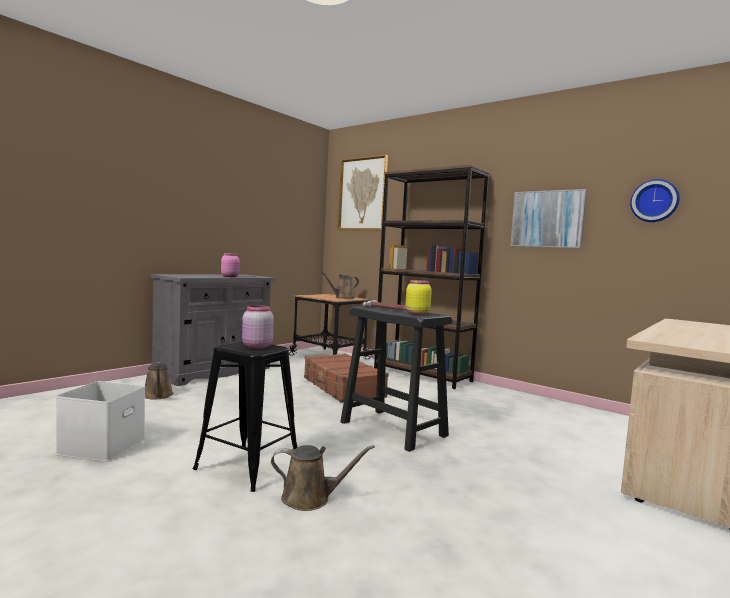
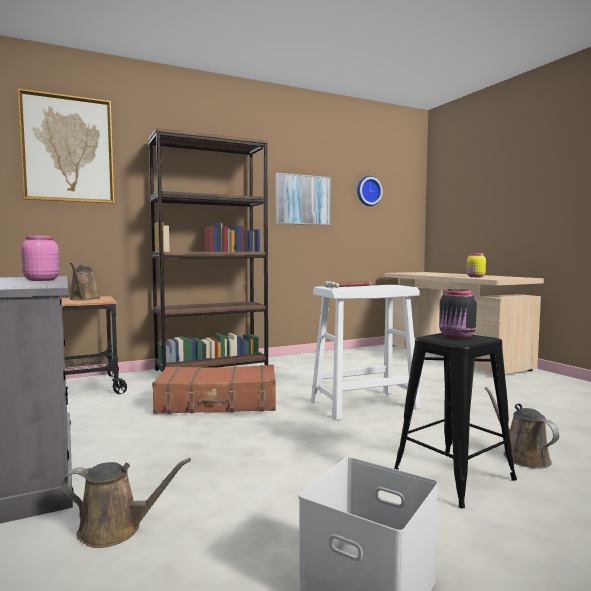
camera: 65 degrees left, 0 degrees up
(256, 346) = (457, 336): pink jar -> black jar
(310, 498) = (522, 456): brown watering can -> brown watering can turned 45 degrees counterclockwise
(393, 429) = (365, 404): black stool -> white stool
(416, 313) = (387, 286): yellow jar -> yellow jar (475, 277)

